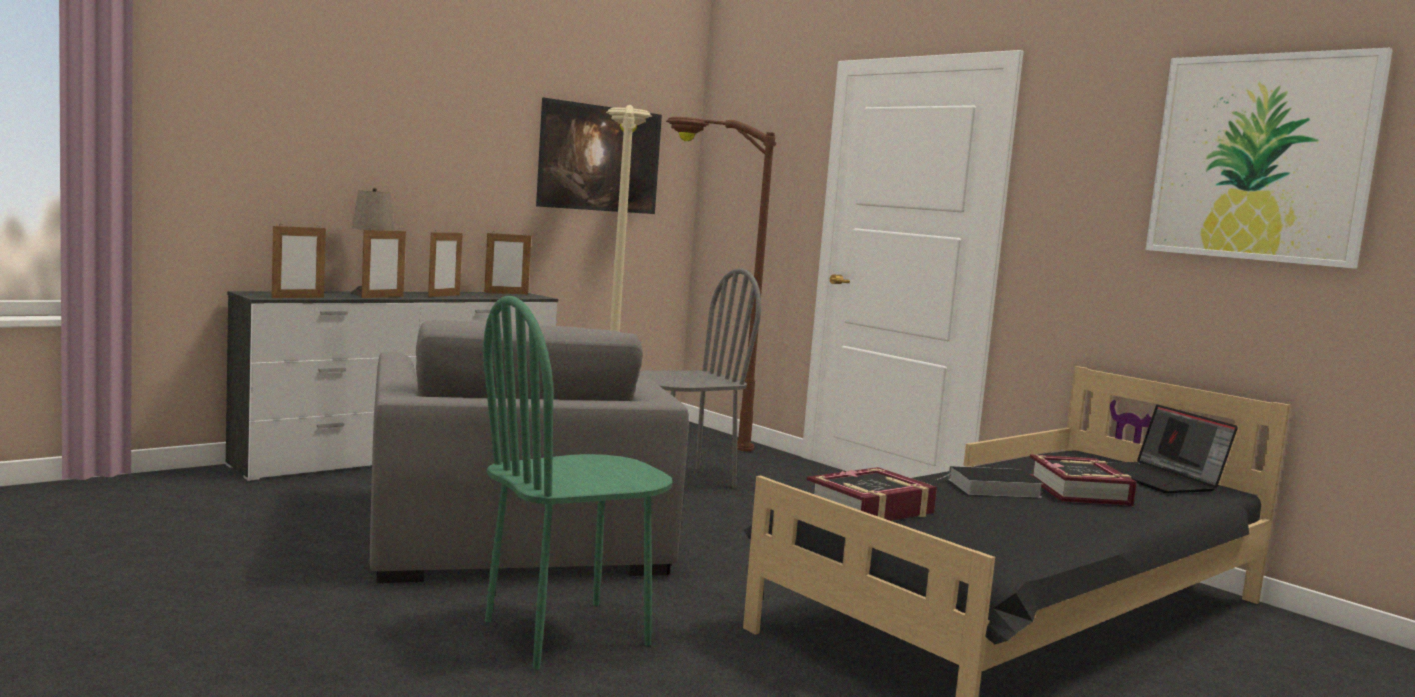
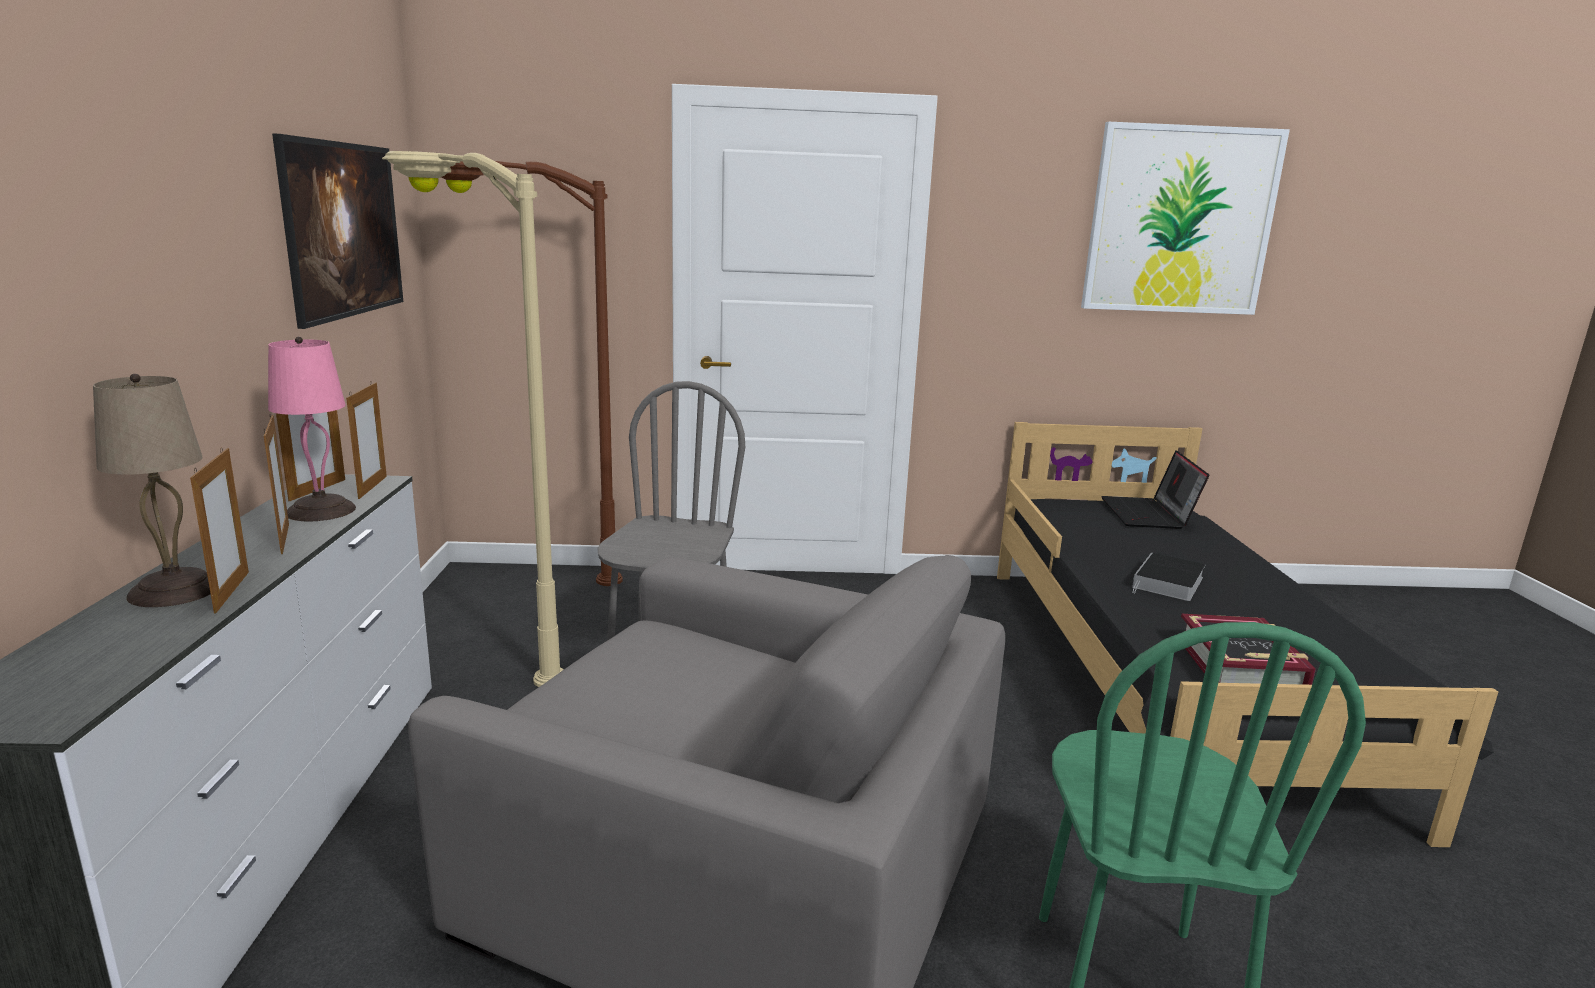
camera: 50 degrees left, 10 degrees up
(298, 297) = (118, 678): picture frame -> picture frame (372, 487)
(483, 295) = (319, 510): none -> pink table lamp
(1079, 491) = (1183, 555): book -> none
(1159, 479) = (1149, 515): laptop -> laptop turned 75 degrees clockwise

